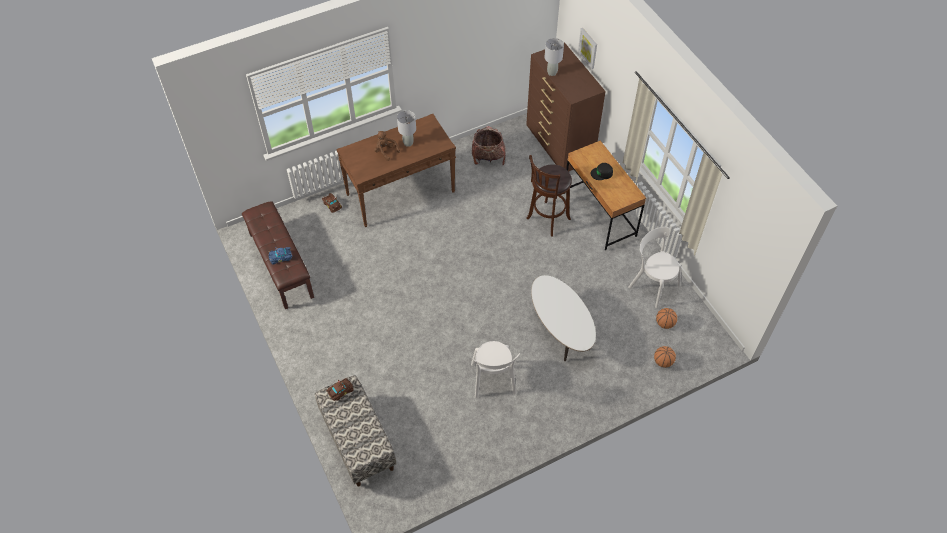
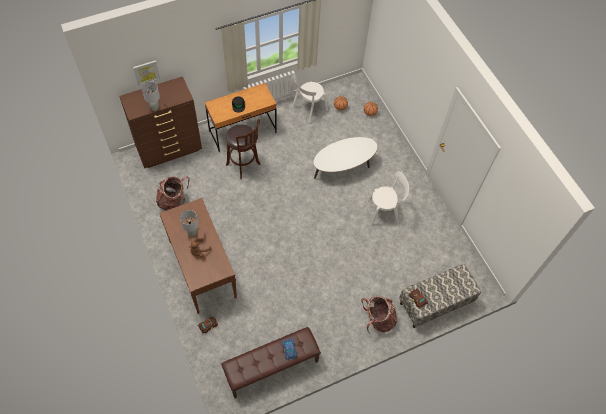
camera: 90 degrees left, 5 degrees up
(335, 372) = (378, 319): none -> backpack

